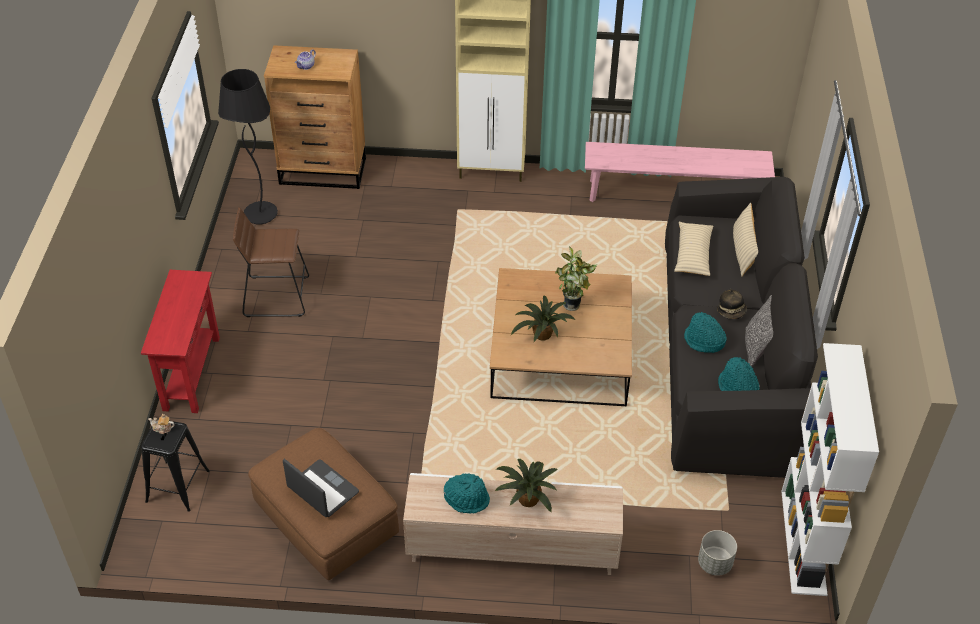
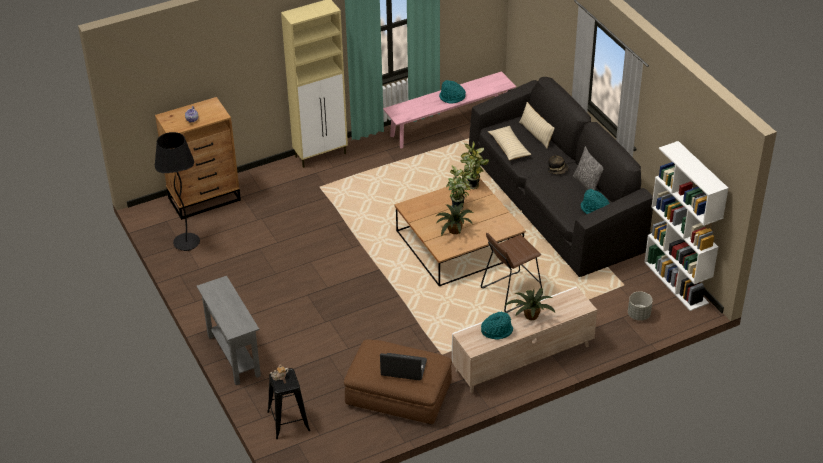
camera: 30 degrees left, 5 degrees down
(191, 373) = (234, 356): red console table -> grey console table
(276, 296) = (246, 287): brown stool -> brown stool (511, 292)
(615, 287) = (474, 186): none -> potted plant
(703, 341) = (555, 192): turquoise hat -> turquoise hat (452, 98)

